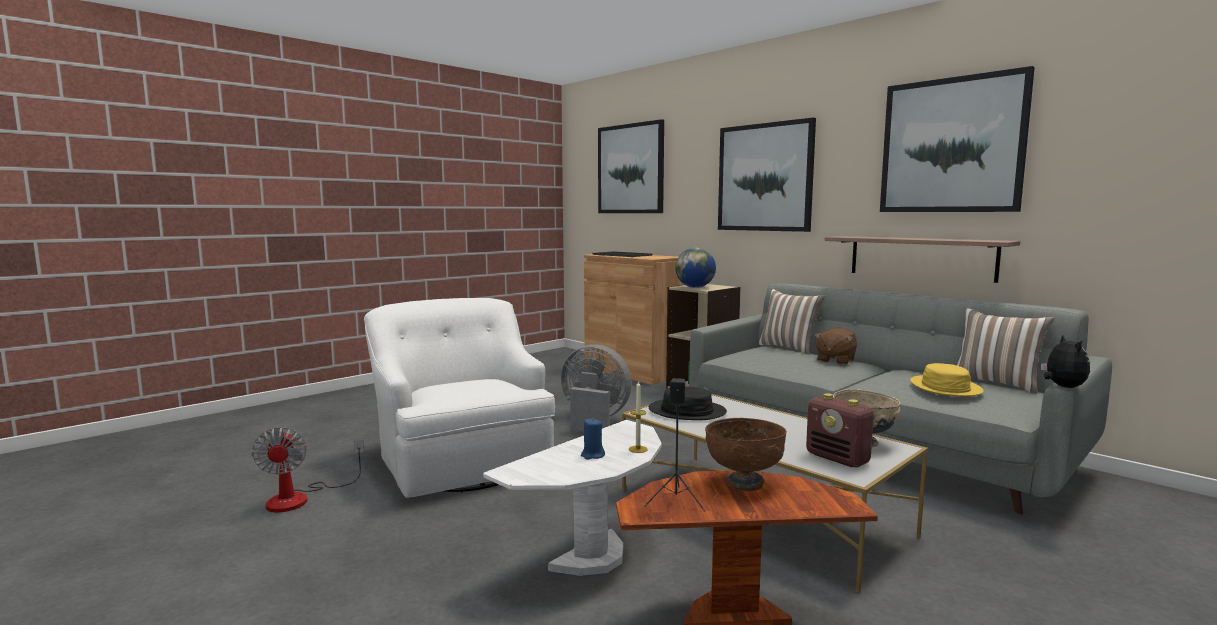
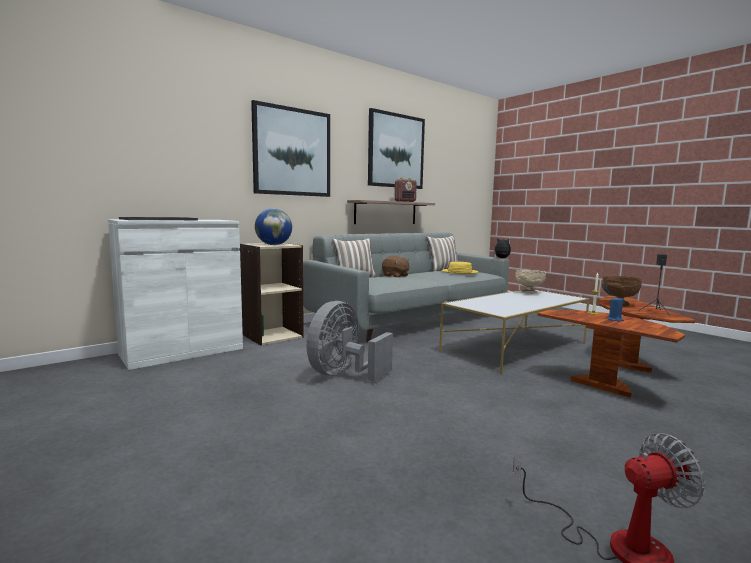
camera: 85 degrees left, 0 degrees up
(462, 460) = (455, 434): white armchair -> none
(592, 557) = (602, 386): white side table -> brown side table
(630, 169) = (120, 114): picture -> none
(632, 371) = (182, 351): brown cabinet -> white cabinet
(687, 411) = (494, 307): black hat -> none
(838, 458) = (555, 297): radio -> radio (405, 201)

